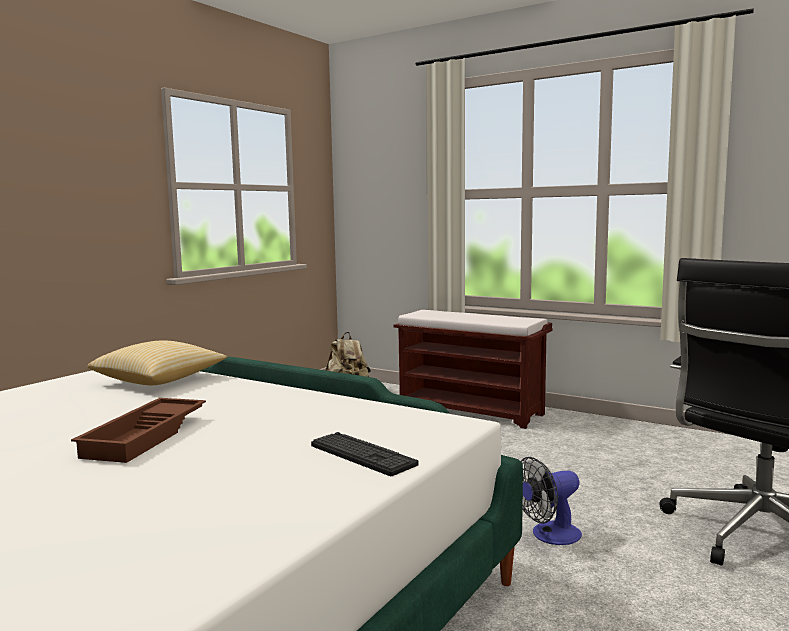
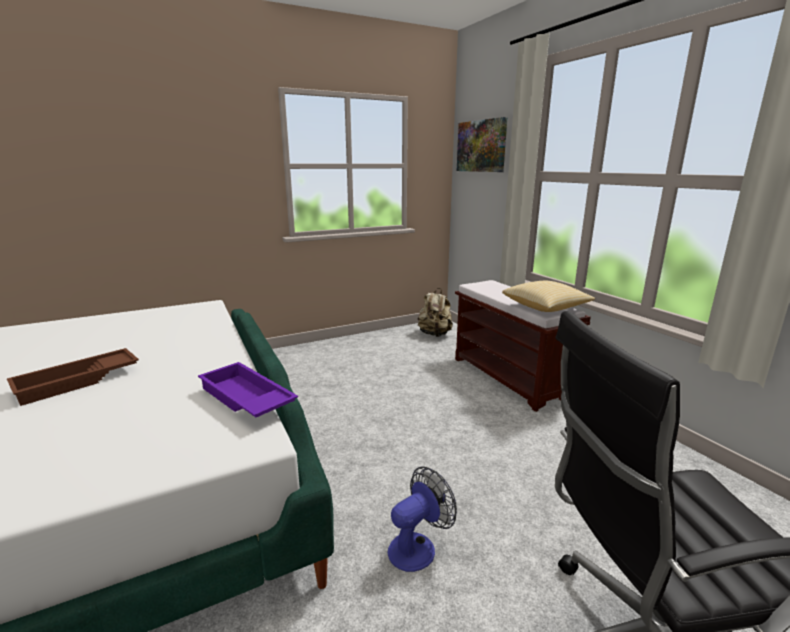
camera: 30 degrees right, 10 degrees up
(160, 380) = (192, 323): pillow -> pillow (545, 307)
(362, 455) = (128, 456): keyboard -> none
(378, 166) = (481, 146): none -> picture
(383, 407) = (245, 399): none -> purple tray
(549, 535) = (418, 546): fan -> fan turned 135 degrees clockwise

